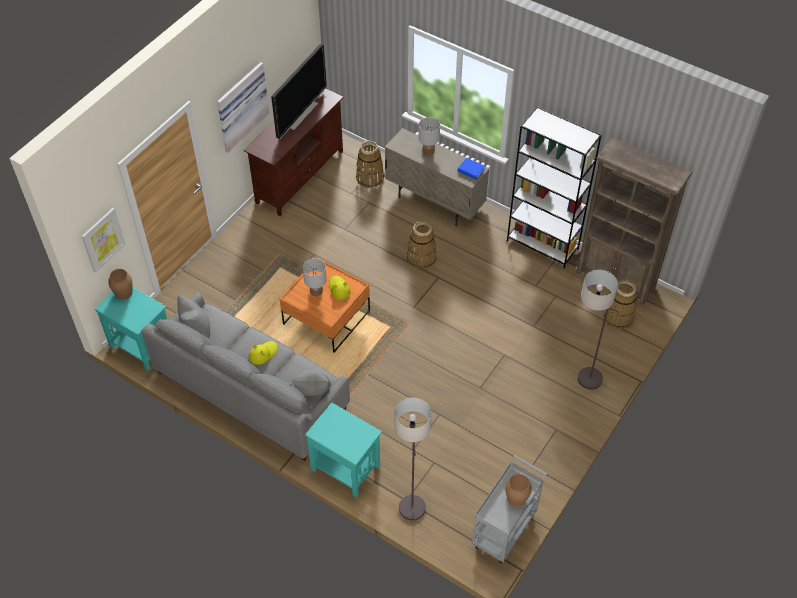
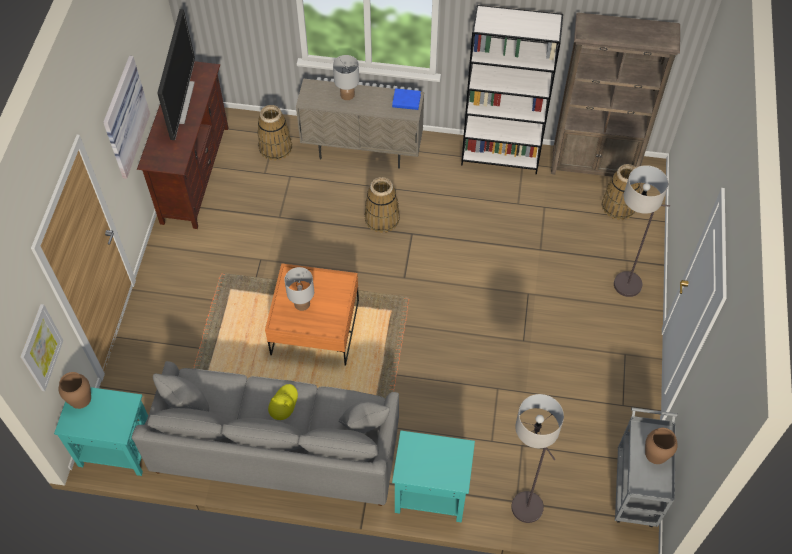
camera: 25 degrees left, 5 degrees up
(339, 289) = (326, 291): yellow hat -> none

